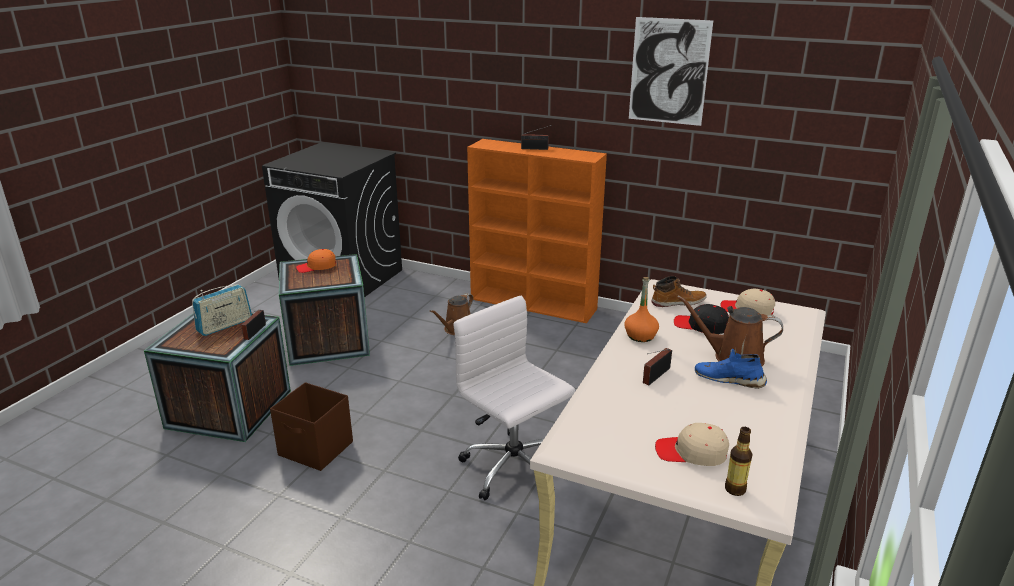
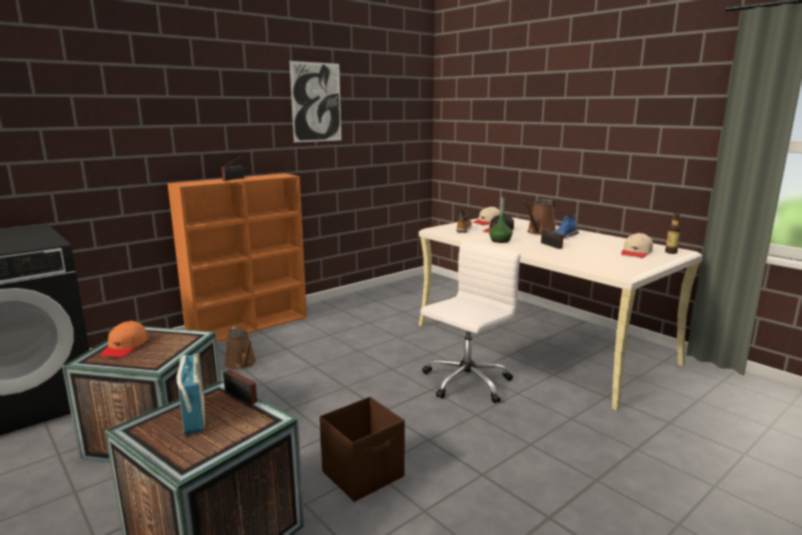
camera: 65 degrees left, 10 degrees down
(515, 467) = (465, 382): white office chair -> white office chair turned 150 degrees clockwise
(640, 336) = (500, 241): orange bottle -> green bottle

